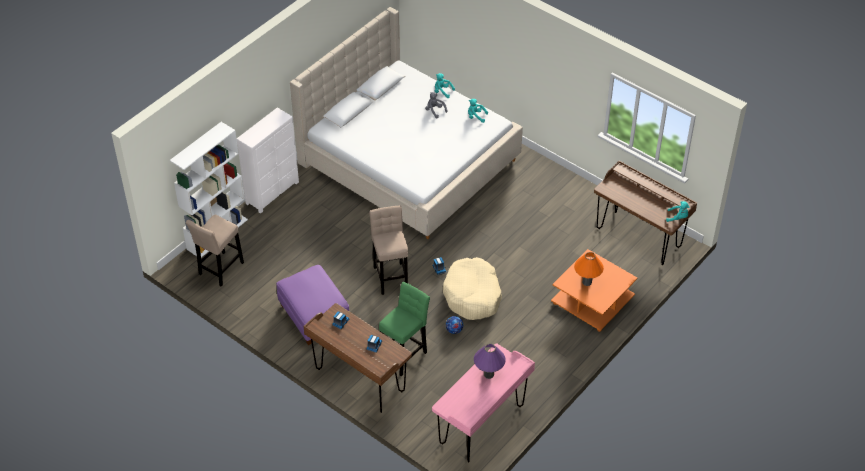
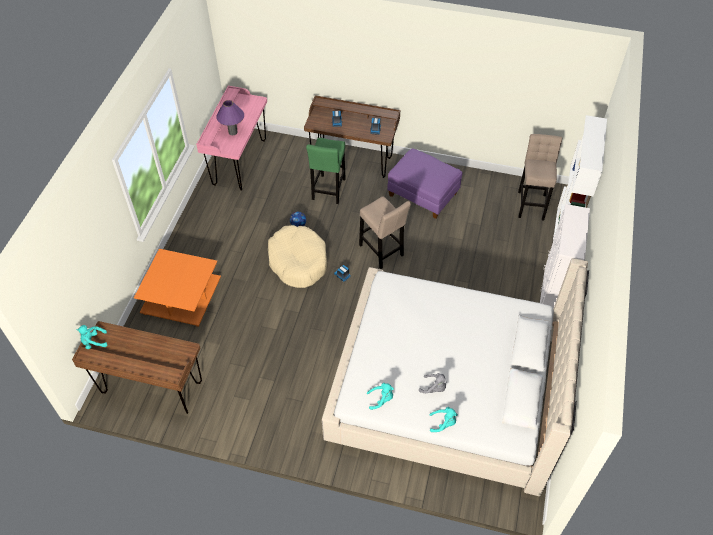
camera: 155 degrees right, 5 degrees up
(587, 282) = (183, 274): orange table lamp -> none

